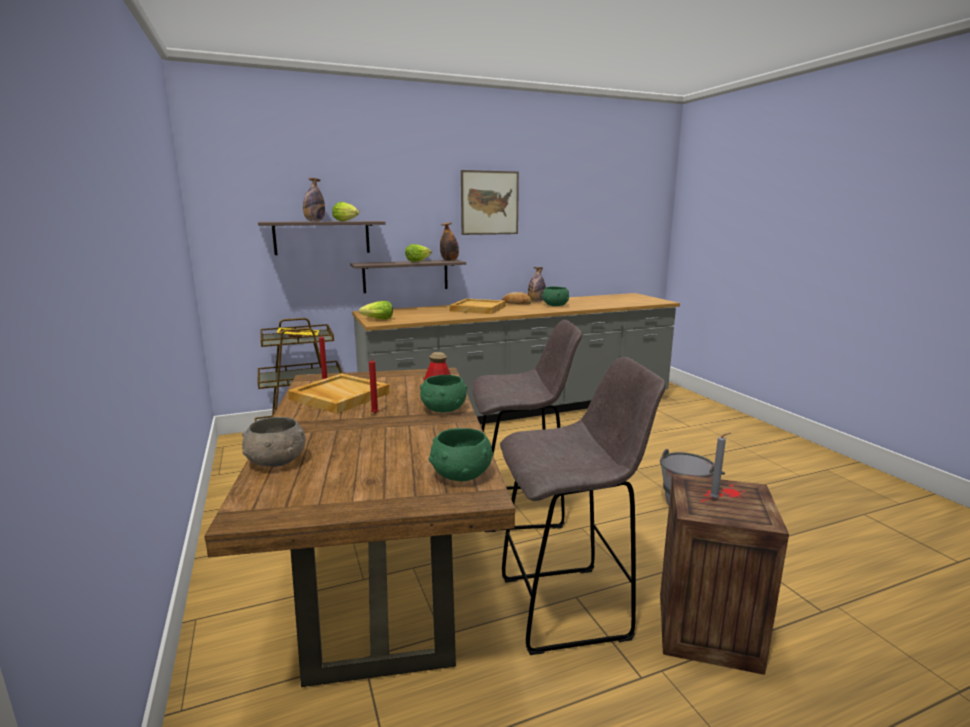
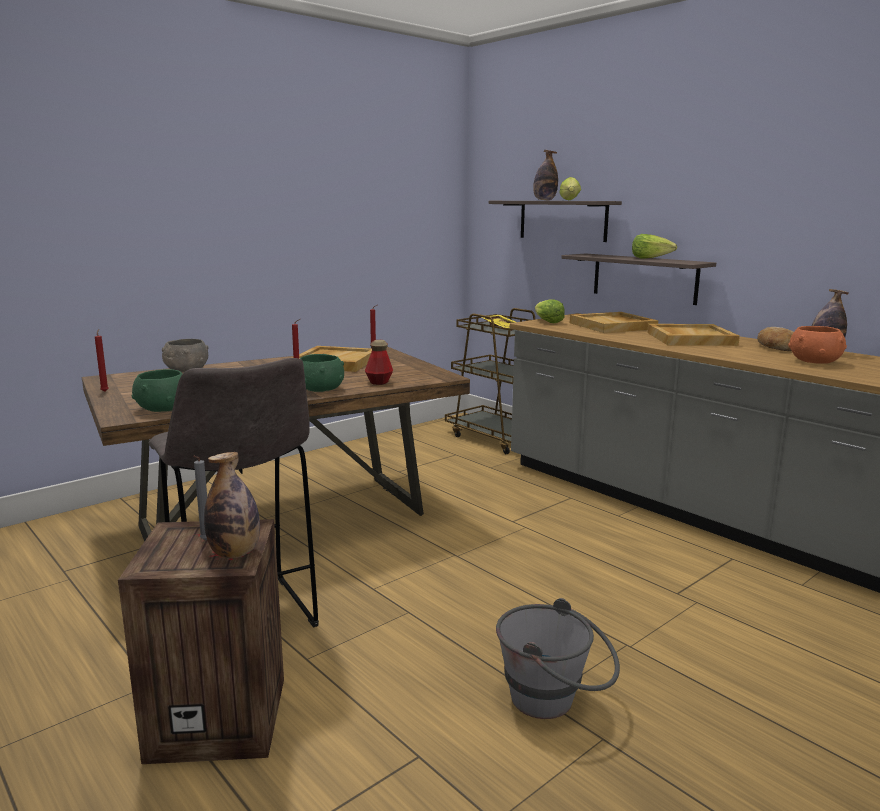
camera: 70 degrees right, 0 degrees up
(335, 511) = (105, 391): none -> red candle
(417, 312) = (613, 326): none -> beige tray
(449, 260) = (689, 261): bottle -> bottle (235, 553)
(489, 203) = (782, 172): picture -> none
(521, 508) = (430, 567): grey stool -> none
(555, 305) = (814, 361): green bowl -> orange bowl

